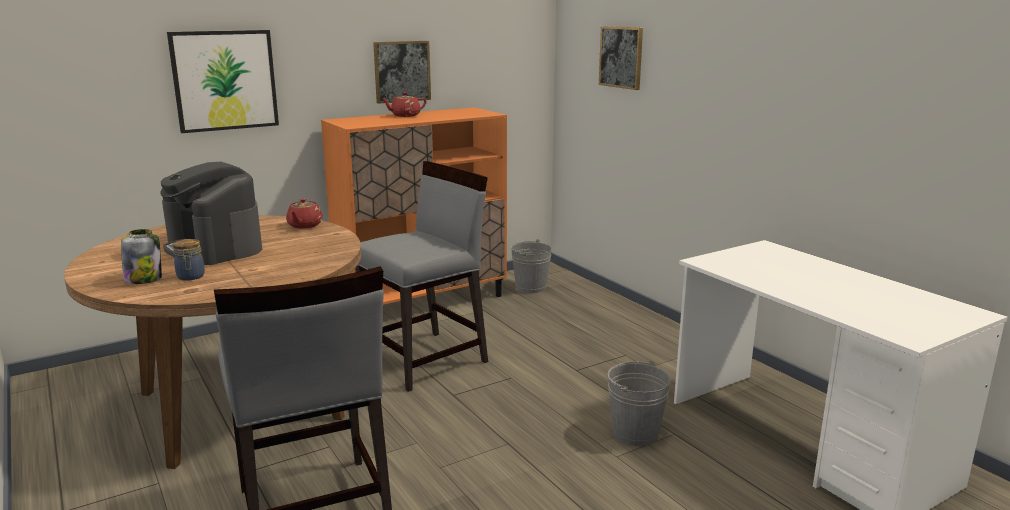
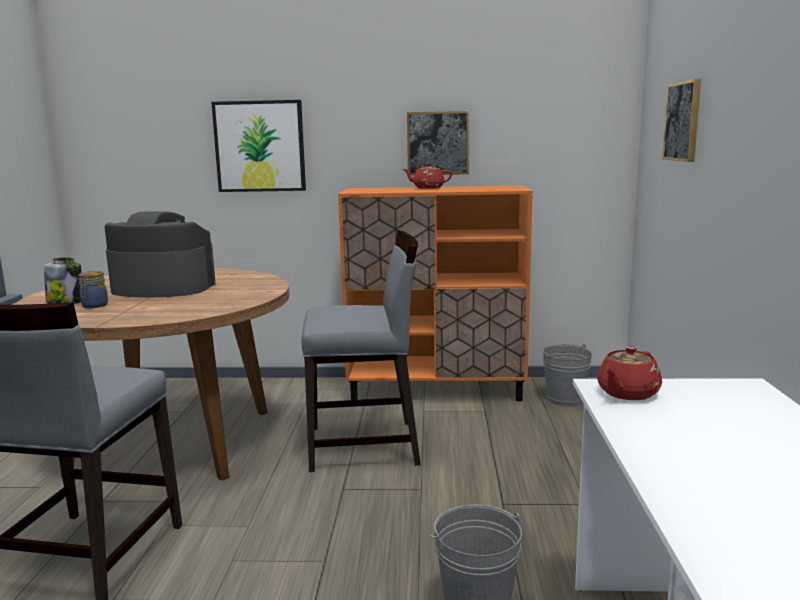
camera: 35 degrees right, 5 degrees down
(215, 247) = (162, 288): coffee machine -> coffee machine turned 105 degrees clockwise
(304, 225) = (262, 282): red teapot -> red teapot (627, 393)

